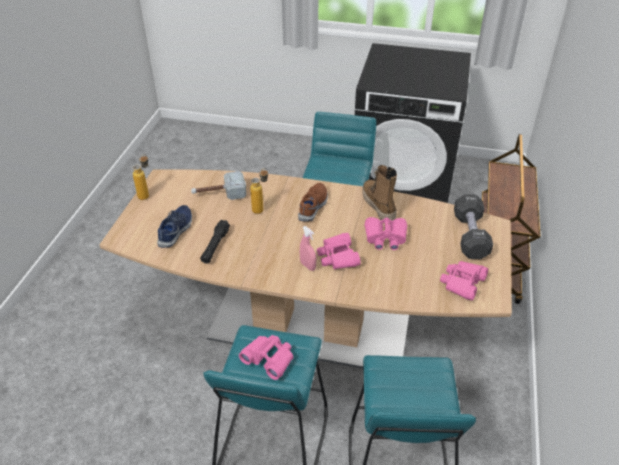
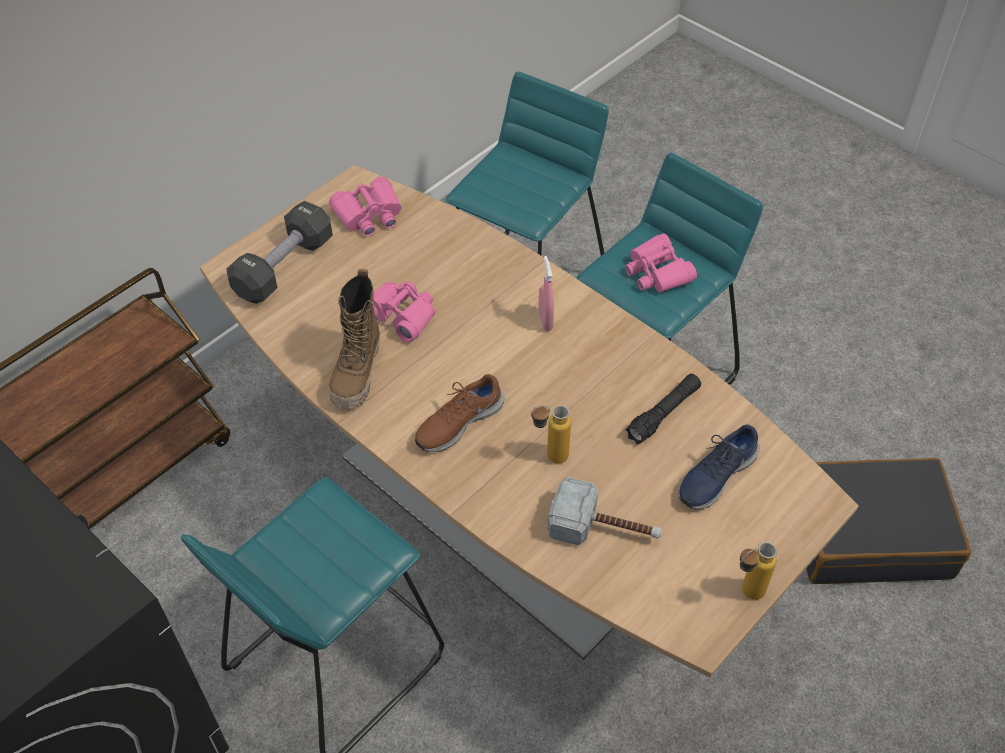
camera: 150 degrees left, 10 degrees up
(97, 406) = (869, 533): none -> black suitcase
(338, 257) = (493, 316): pink binoculars -> none

